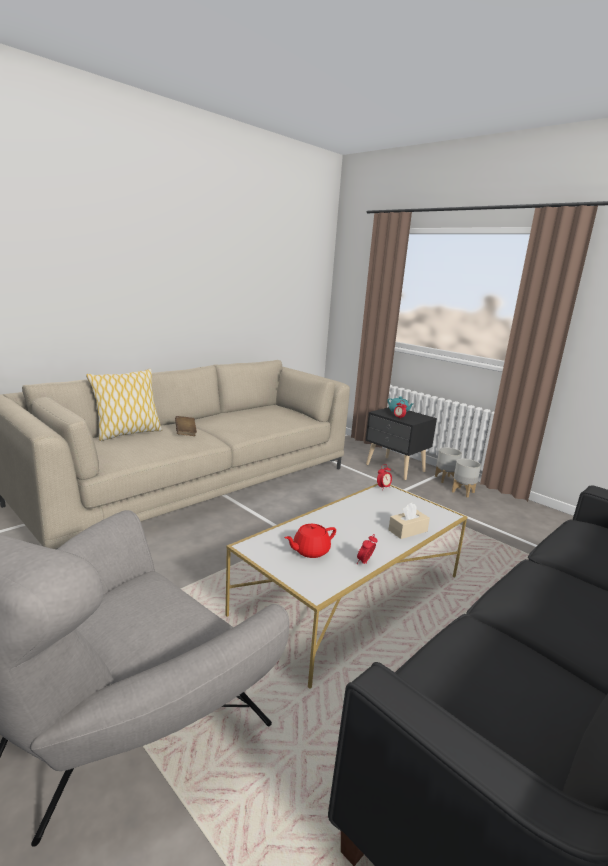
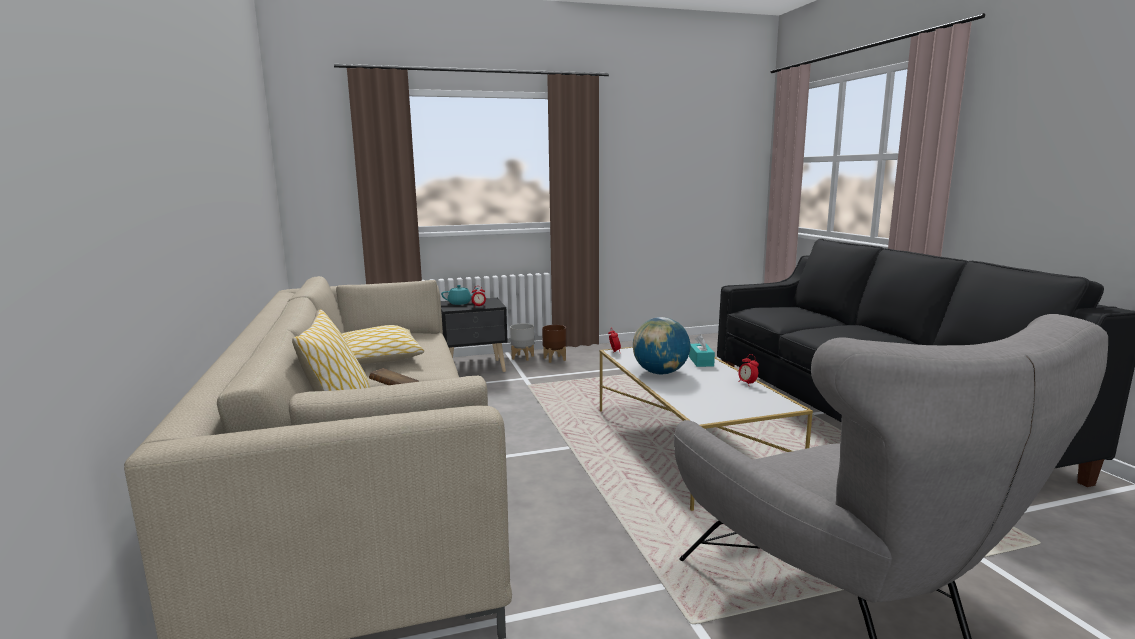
camera: 60 degrees left, 5 degrees down
(239, 417) = (375, 359): none -> pillow
(310, 551) = (720, 397): red teapot -> none
(349, 515) = (660, 373): none -> globe
(408, 531) = (701, 361): beige tissue box -> turquoise tissue box
(463, 492) = (555, 359): grey planter -> brown planter

